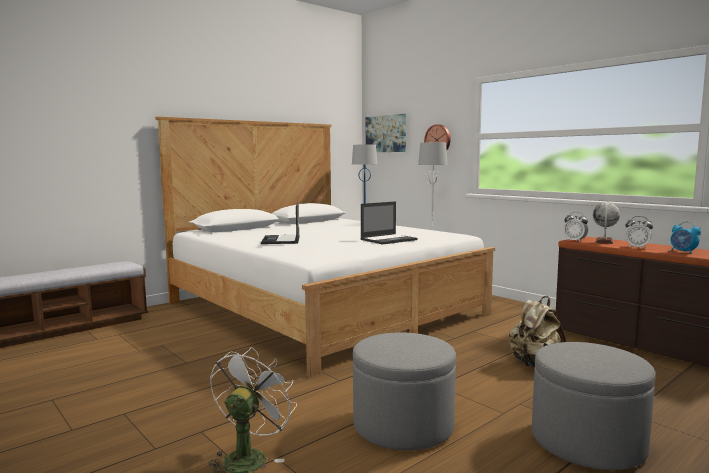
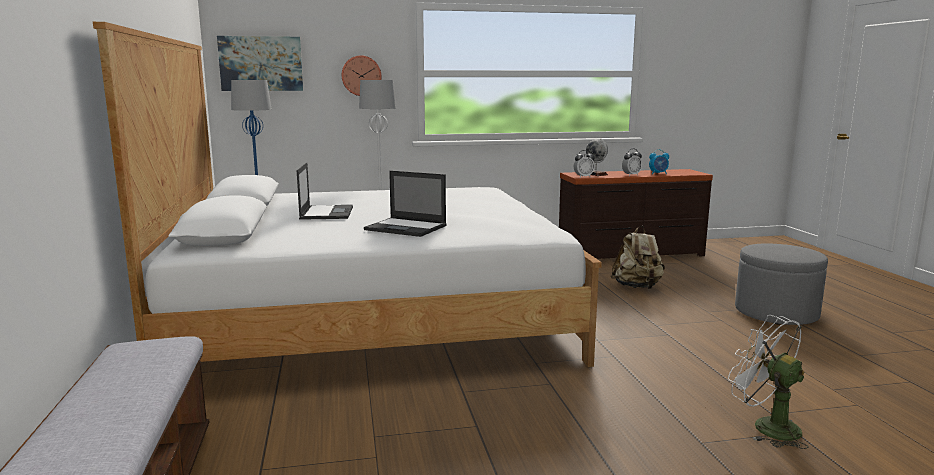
camera: 60 degrees left, 5 degrees up
(389, 239) = (479, 203): laptop -> laptop (326, 213)
(403, 426) = (729, 354): grey ottoman -> none

